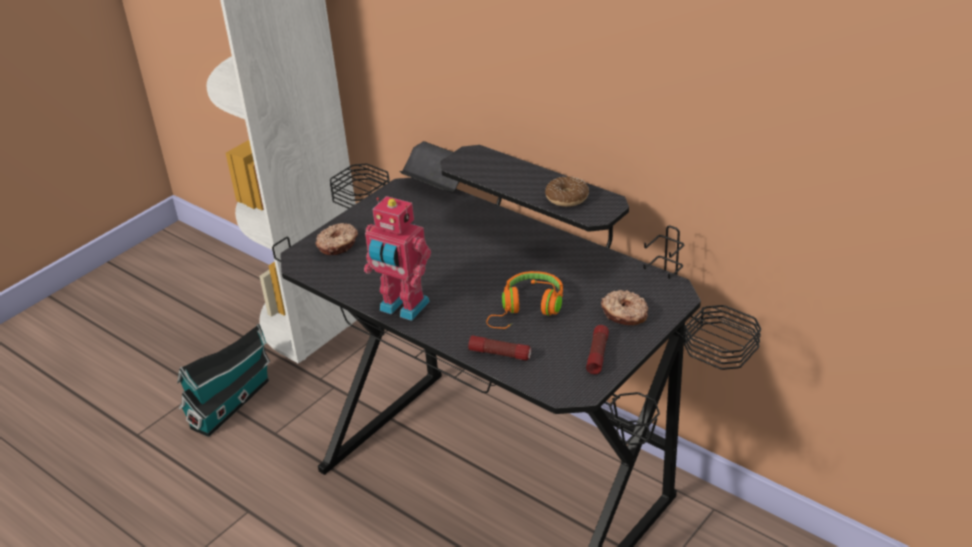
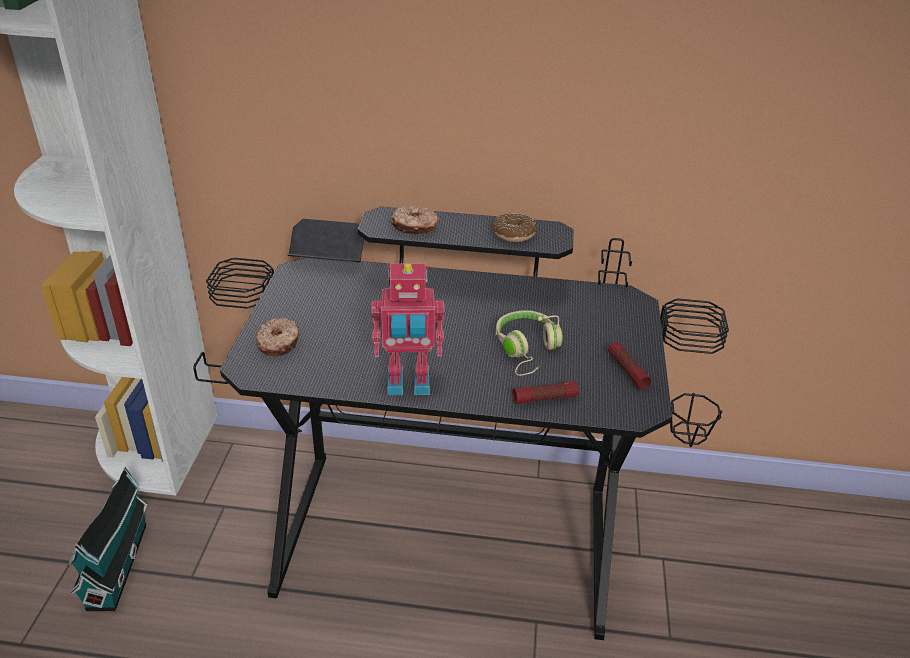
camera: 35 degrees left, 0 degrees up
(527, 310) = (527, 350): orange headphones -> beige headphones
(624, 314) = (612, 329): donut -> donut (414, 227)

